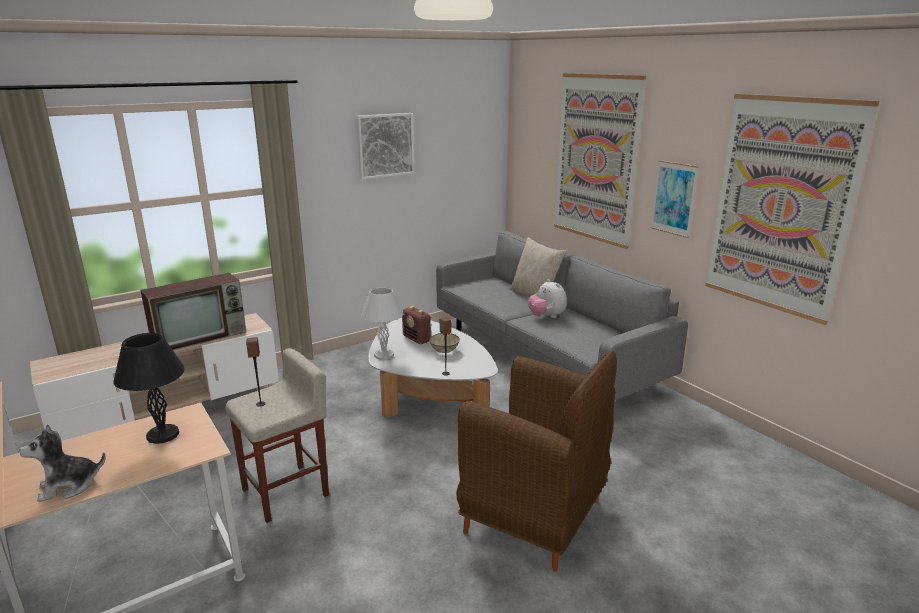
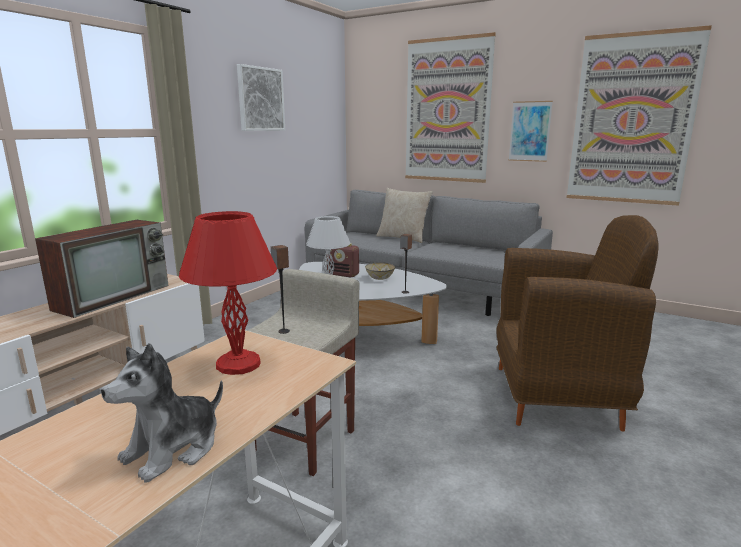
camera: 25 degrees left, 5 degrees down
(161, 435) = (236, 365): black table lamp -> red table lamp
(546, 316) = (432, 247): plush toy -> none

